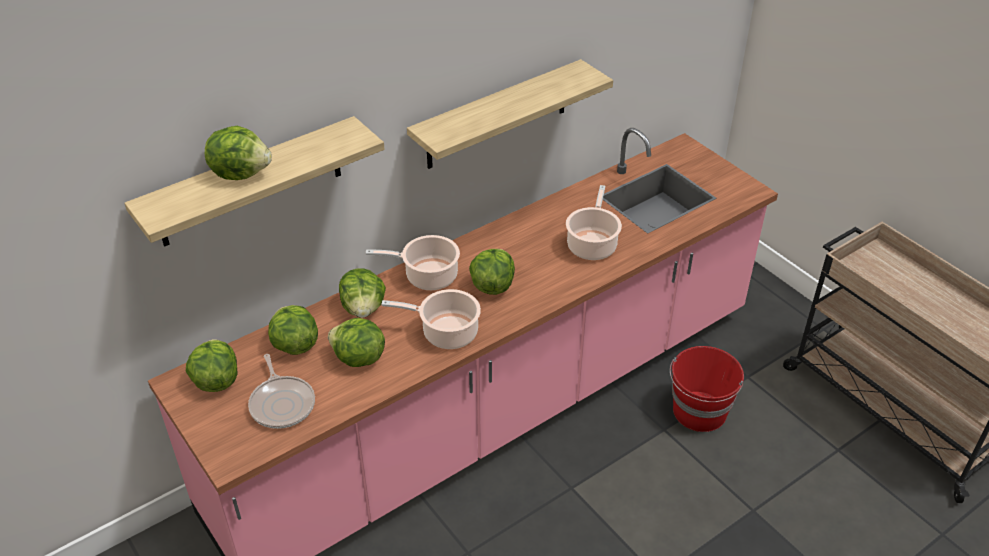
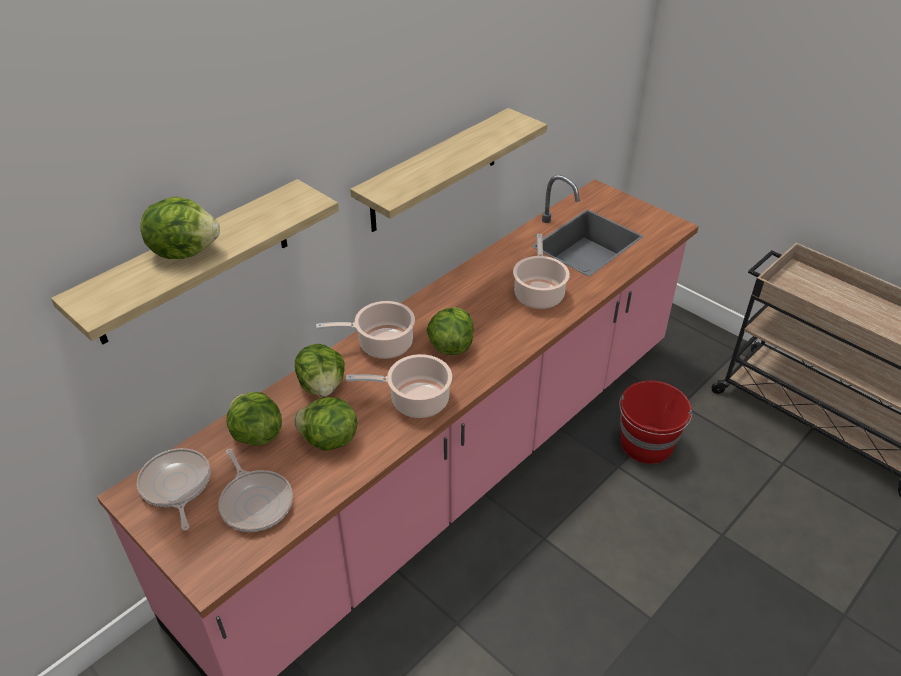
camera: 10 degrees left, 0 degrees up
(216, 380) = (176, 486): lettuce -> frying pan

